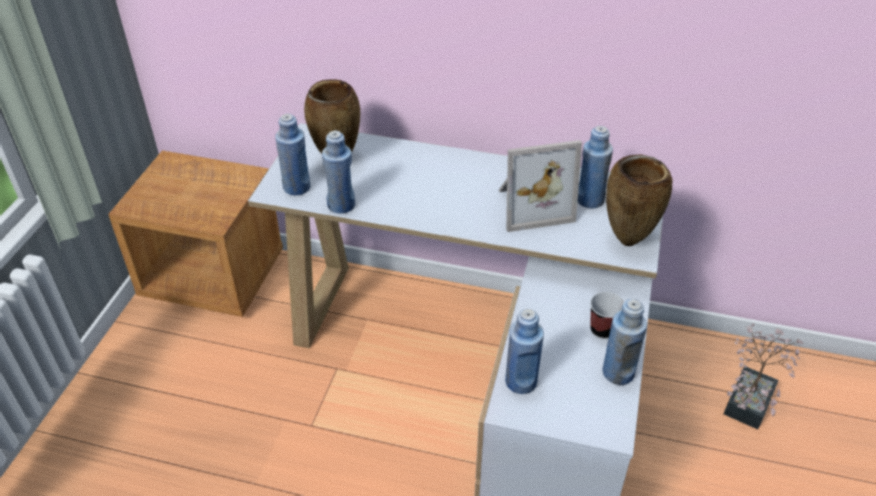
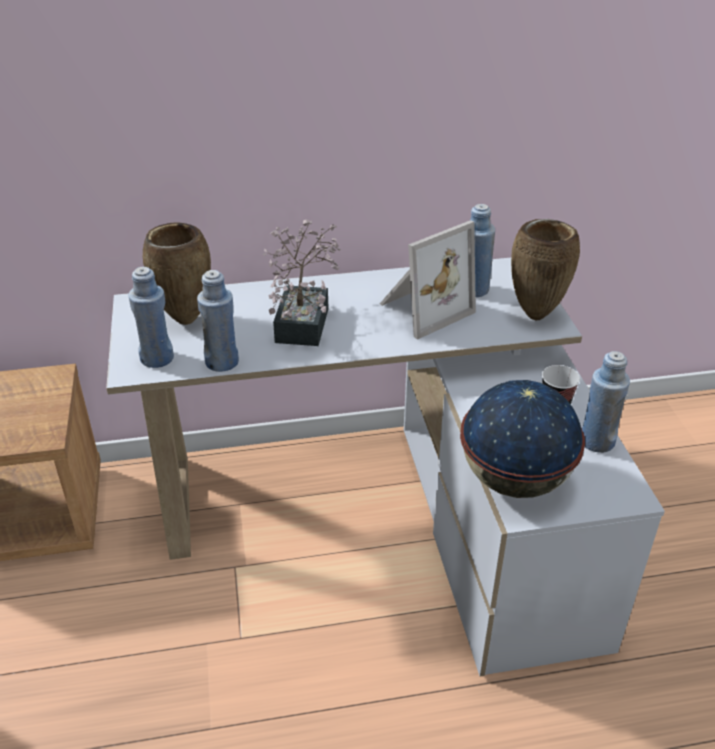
camera: 25 degrees left, 5 degrees down
(521, 381) = (515, 481): blue bottle -> globe
(751, 398) = (648, 453): potted plant -> potted plant (304, 320)

